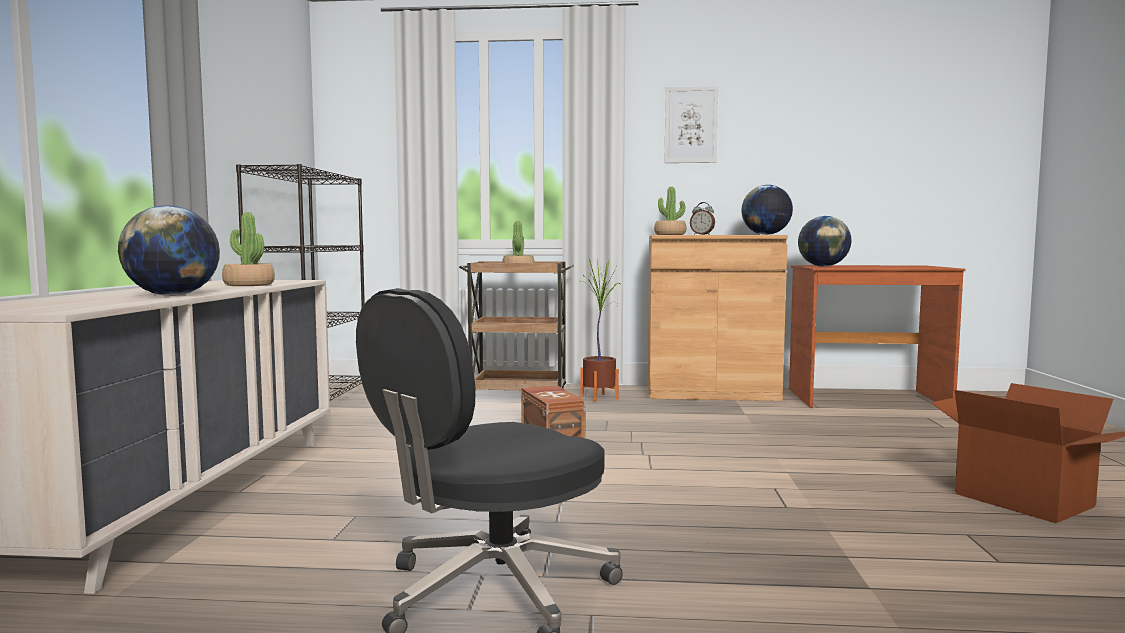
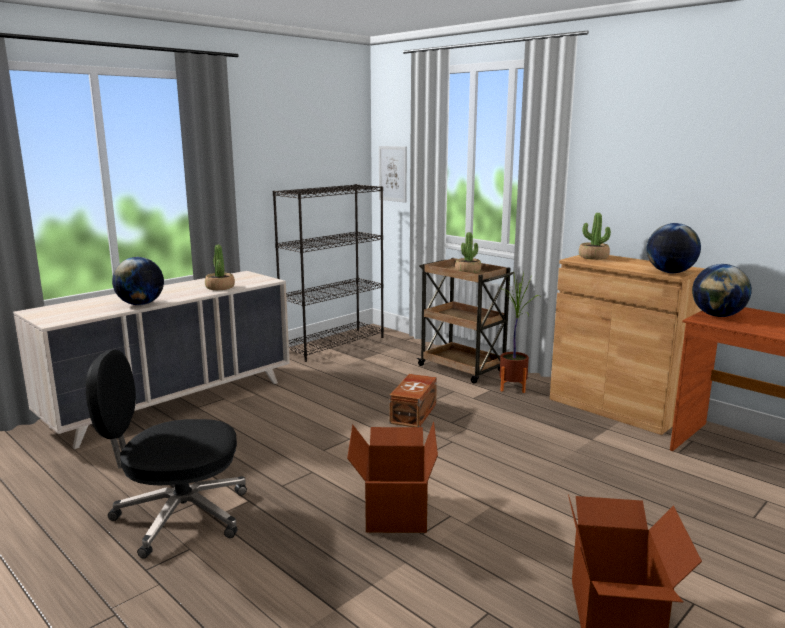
camera: 40 degrees right, 10 degrees up
(691, 125) = (635, 150): picture -> picture (393, 173)
(702, 234) = (615, 263): alarm clock -> none
(723, 501) = (394, 511): none -> cardboard box

